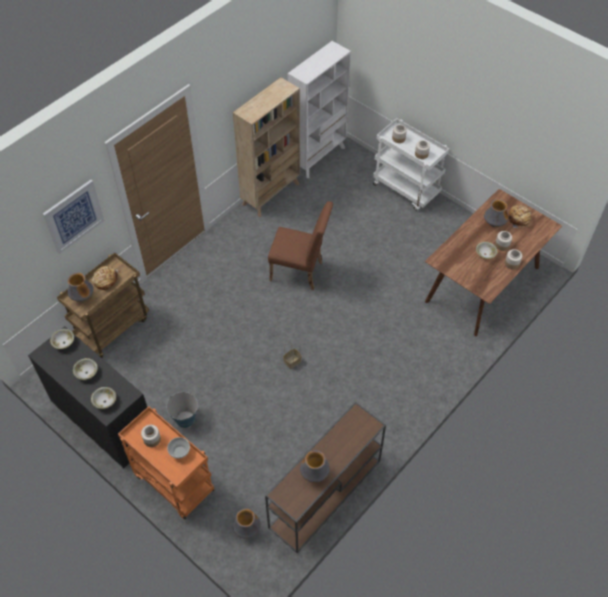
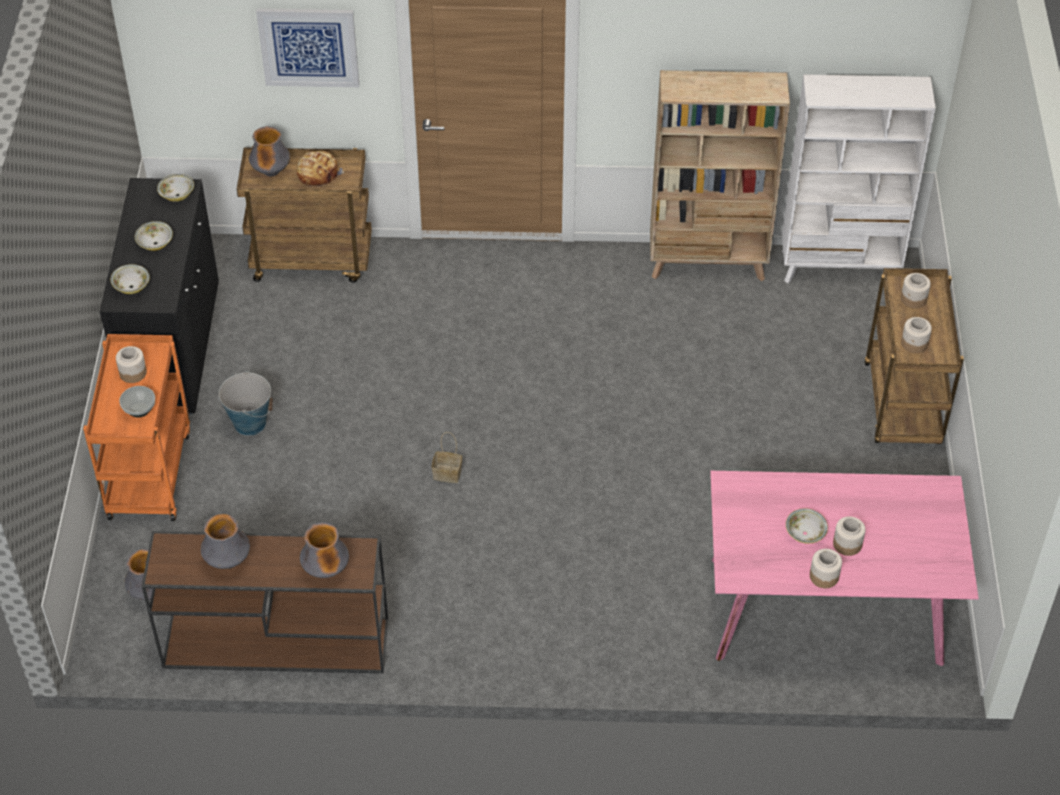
camera: 50 degrees right, 5 degrees down
(300, 272) = (606, 385): brown chair -> none
(406, 189) = (903, 406): white cart -> brown cart
(483, 285) = (824, 612): brown dining table -> pink dining table
(494, 224) = (878, 510): vase -> vase (326, 570)
(519, 219) = (926, 536): bread -> none

